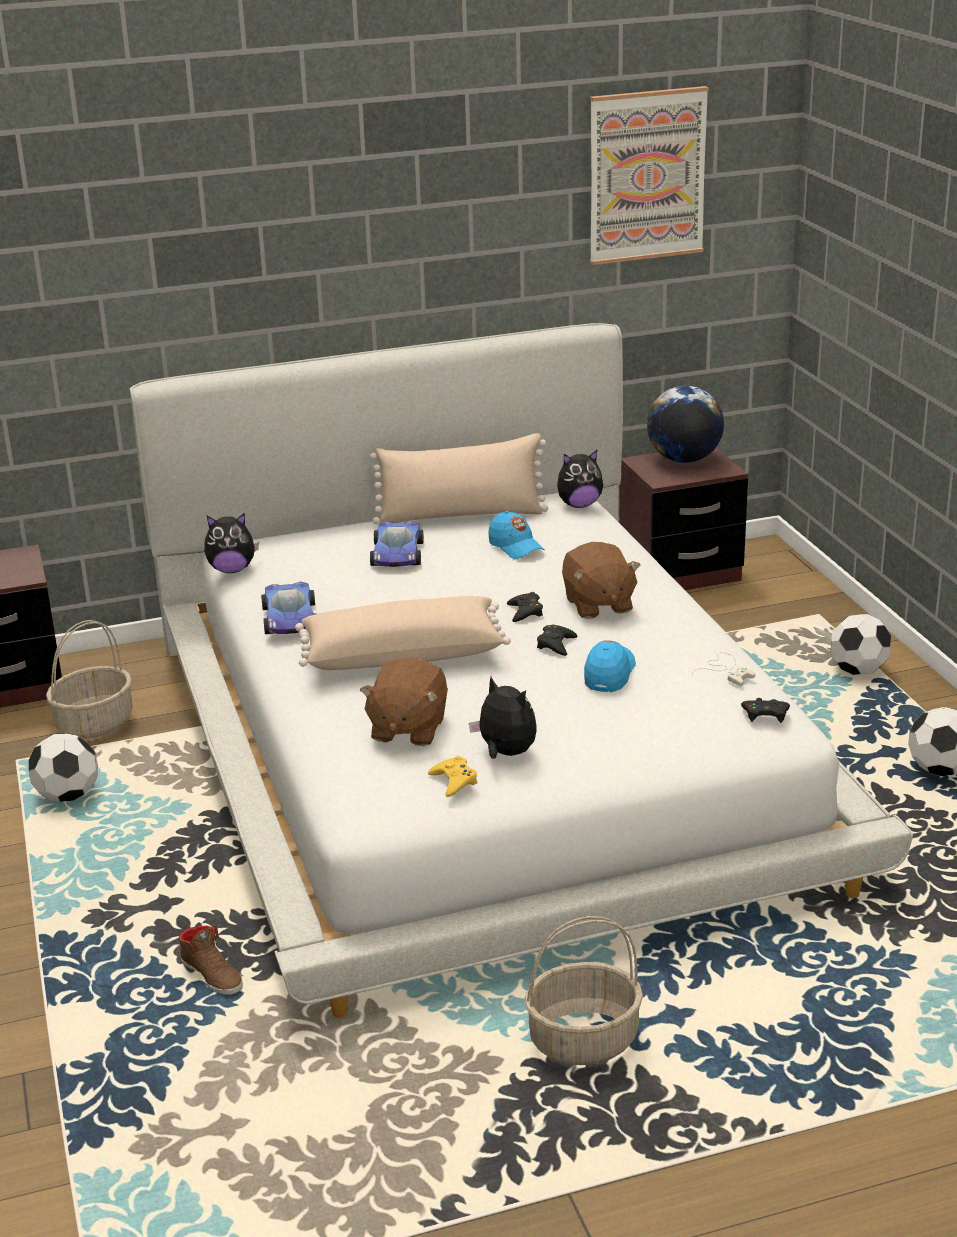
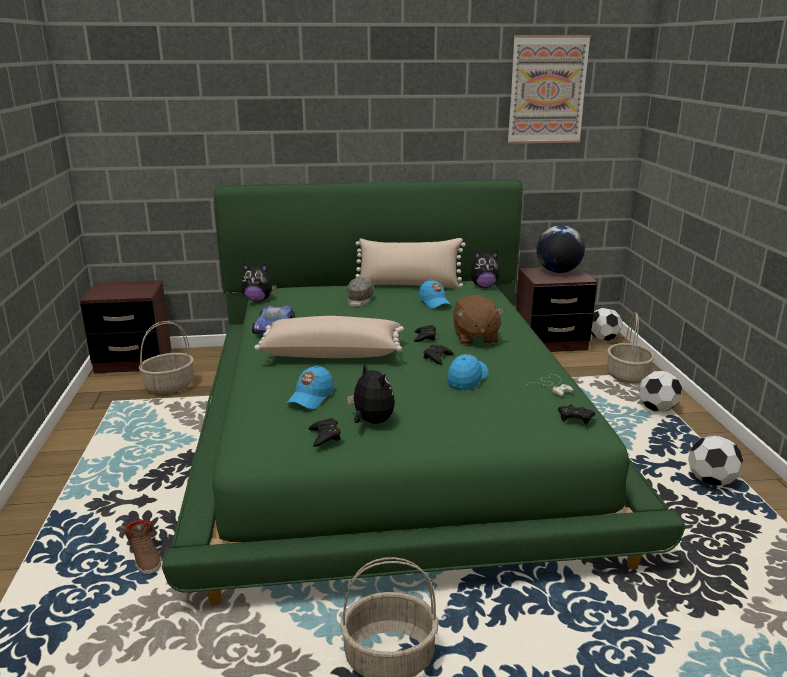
camera: 10 degrees right, 5 degrees down
(68, 795) = (128, 425): football -> football (603, 339)
(397, 554) = (359, 300): toy car -> grey cap
(407, 729) = (310, 398): brown plush toy -> blue cap
(454, 781) = (325, 436): yellow game controller -> black game controller
(482, 752) = (393, 430): white bed -> green bed
(807, 619) = (627, 375): none -> basket

